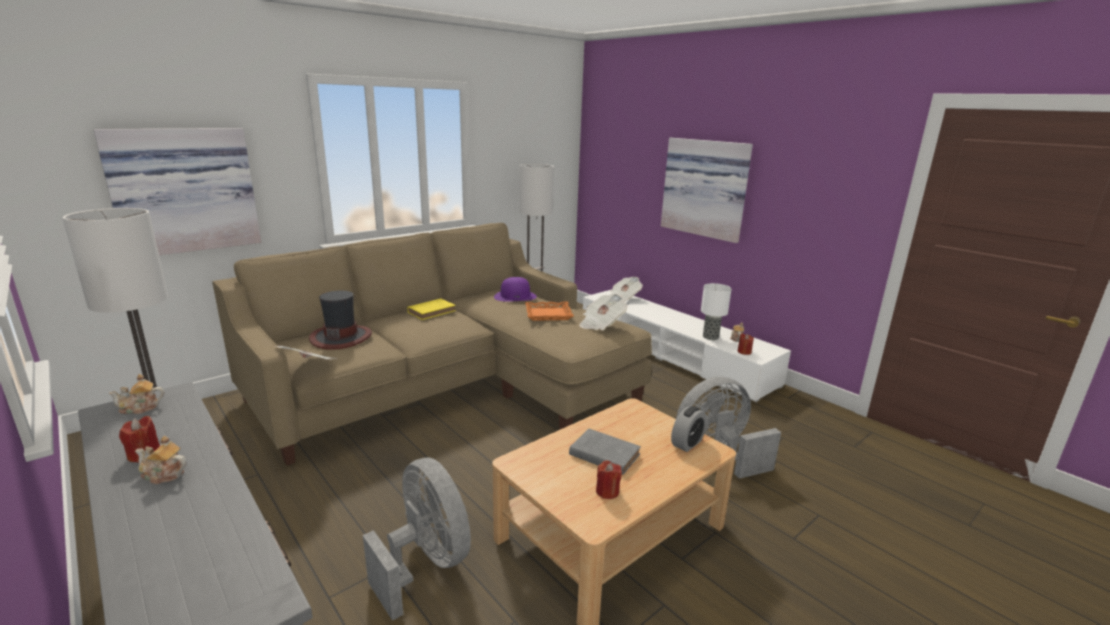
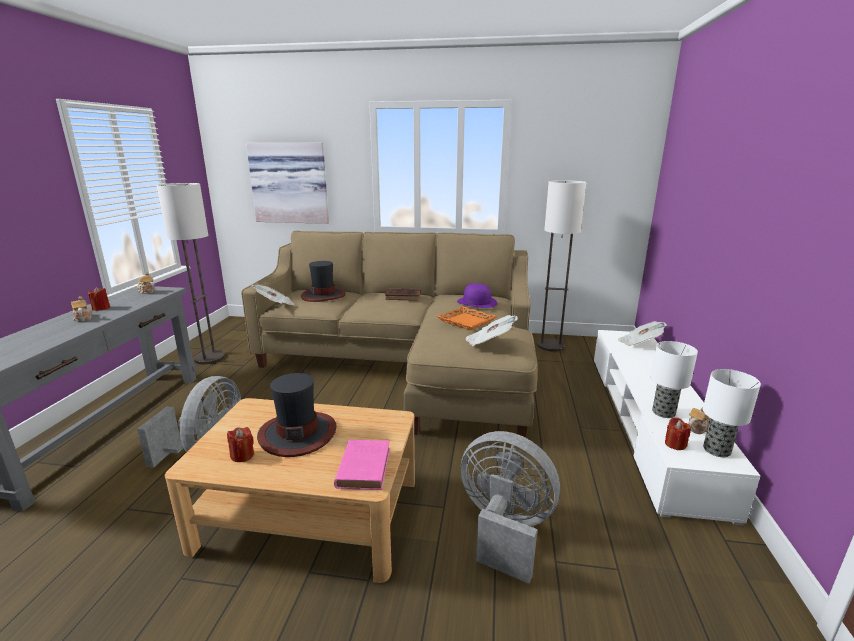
camera: 50 degrees right, 0 degrees up
(432, 311) = (404, 296): yellow book -> brown book
(602, 454) = (297, 433): grey book -> hat
(687, 443) = (364, 466): alarm clock -> pink book
(706, 188) = (732, 216): picture -> none
(760, 346) = (717, 450): none -> table lamp

